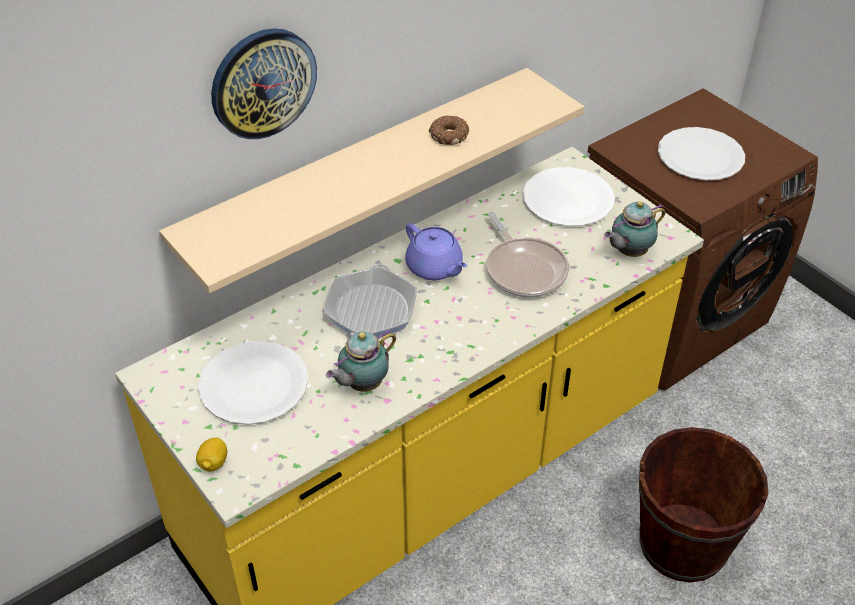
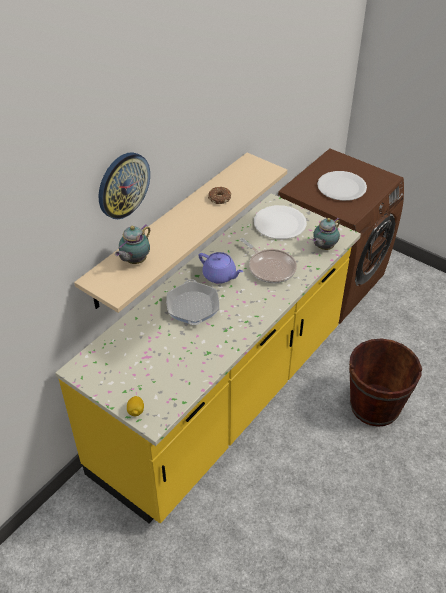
camera: 15 degrees left, 0 degrees up
(253, 384) = (141, 362): white plate -> none
(362, 384) = (204, 349): teapot -> teapot (134, 261)

